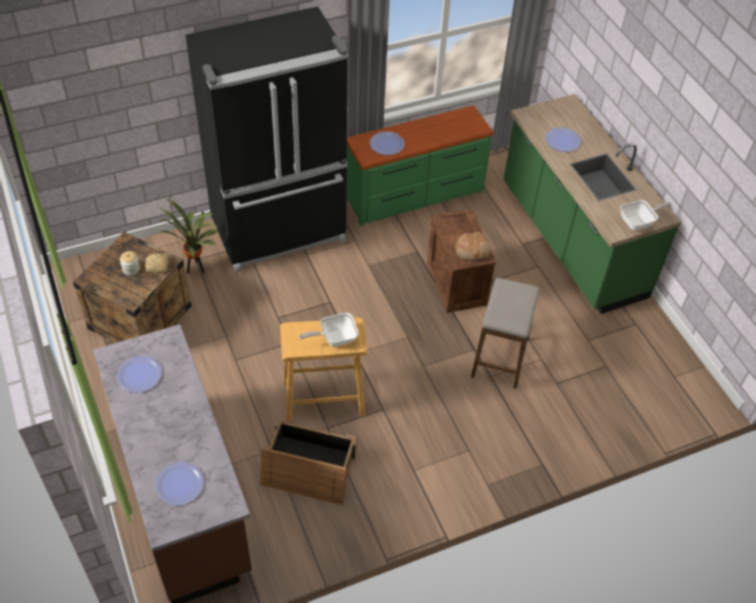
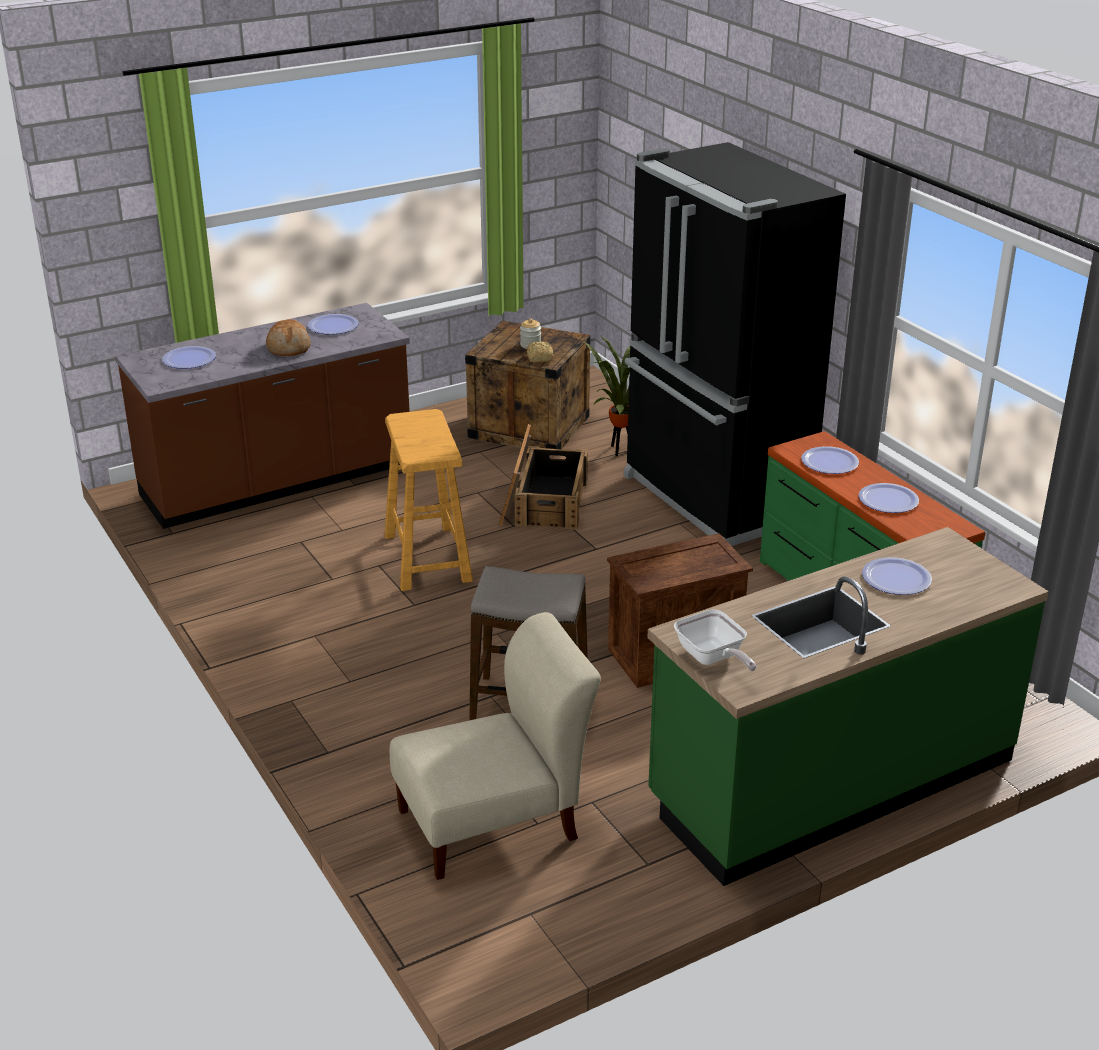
camera: 85 degrees right, 20 degrees down
(308, 469) = (314, 557): crate -> crate (542, 501)
(334, 338) = (420, 442): frying pan -> none
(436, 131) = (888, 500): none -> plate
(472, 251) = (655, 572): bread -> bread (288, 348)
(605, 385) = (495, 822): none -> beige chair

